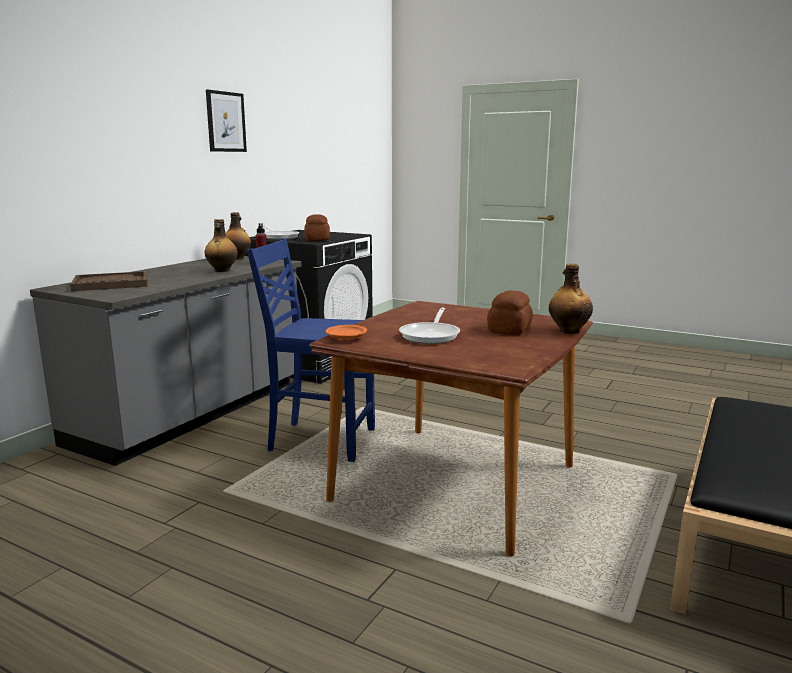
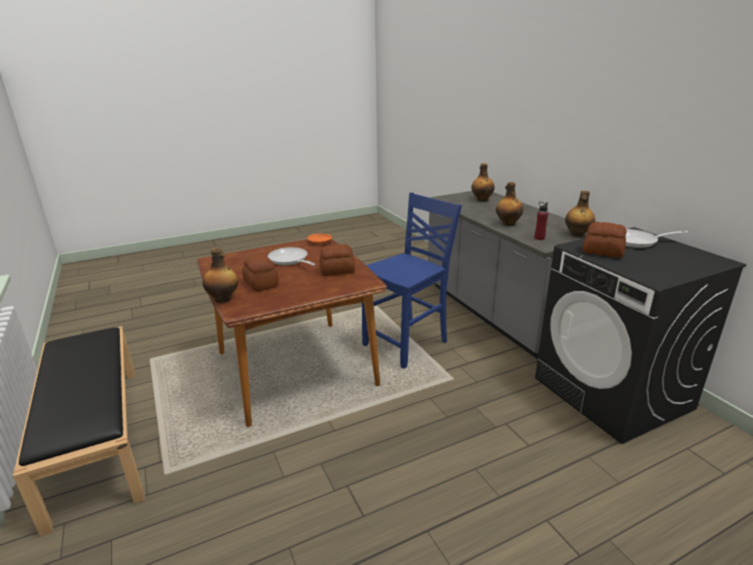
camera: 125 degrees right, 10 degrees up
(110, 284) = (482, 200): brown tray -> bottle
(225, 122) = (664, 98): picture -> none
(420, 315) = (337, 271): none -> bread

